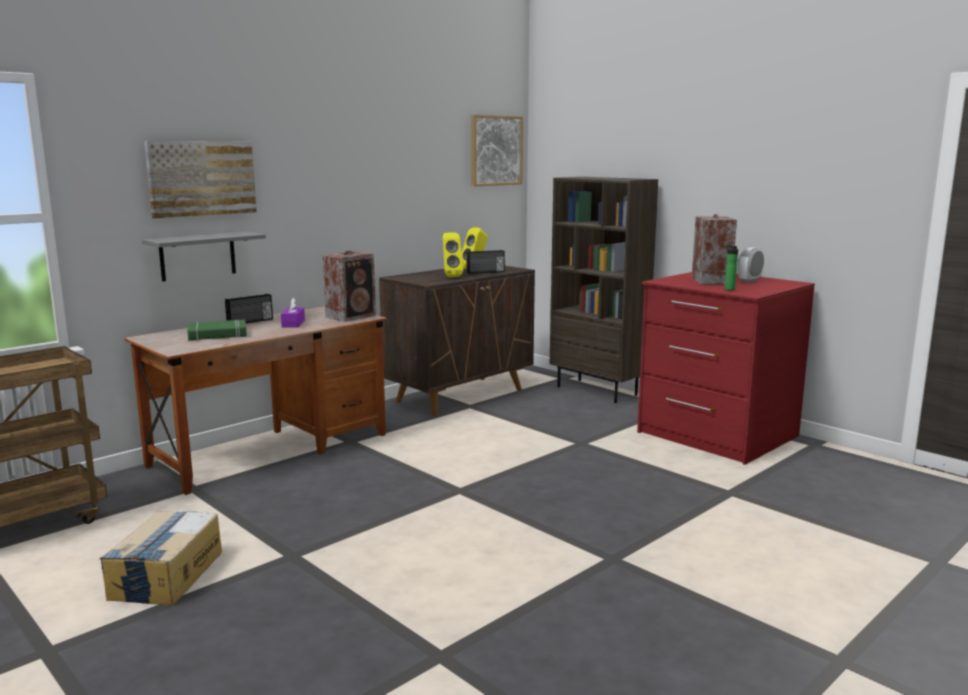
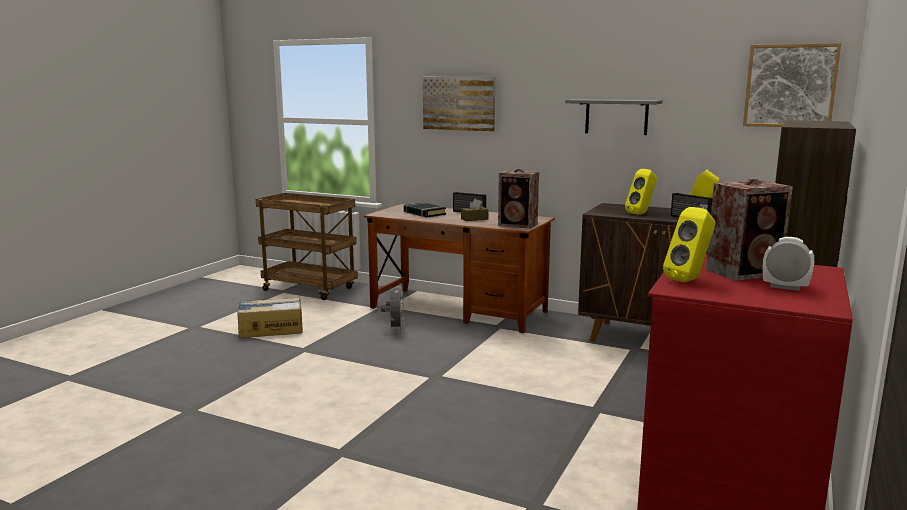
camera: 70 degrees right, 0 degrees up
(198, 256) = (452, 159): grey shelf -> grey shelf (616, 116)
(217, 335) = (424, 213): green book -> black book
(293, 324) = (474, 219): purple tissue box -> brown tissue box
(294, 491) = (395, 330): none -> grey fan
(728, 289) = (689, 280): bottle -> yellow speaker

